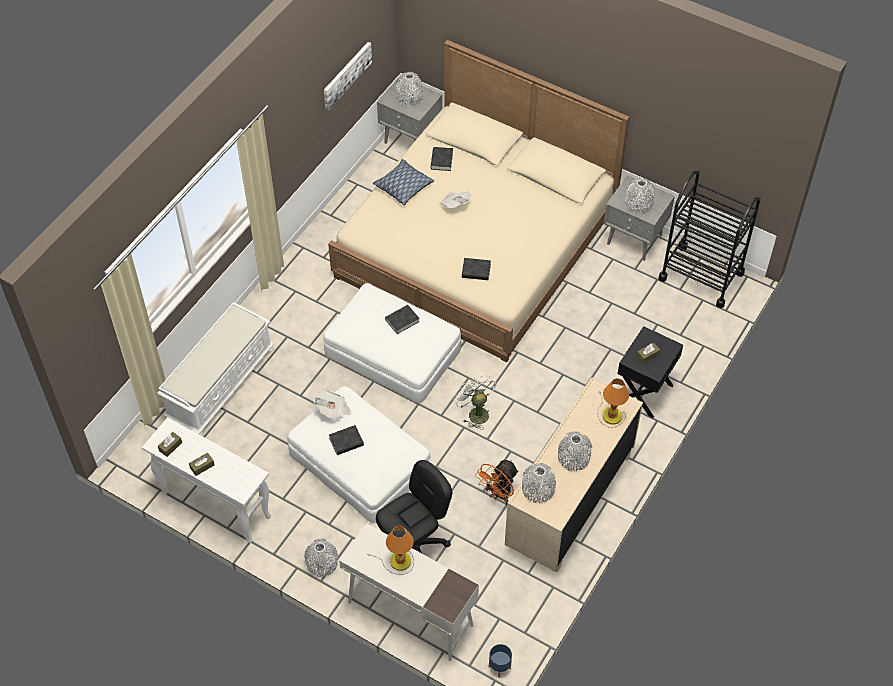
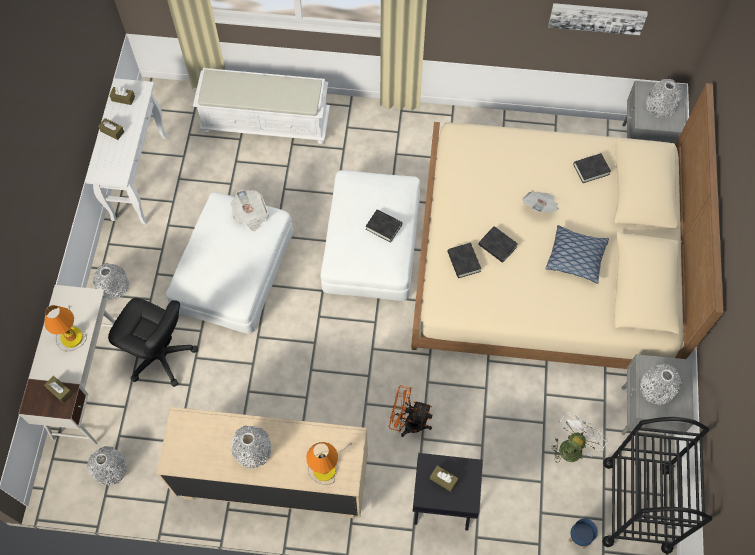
camera: 65 degrees right, 10 degrees up
(346, 442) = (219, 241): black book -> black book (497, 246)
(403, 186) = (535, 150): pillow -> pillow (575, 257)
(447, 585) = (60, 391): none -> brown tissue box
(475, 412) = (336, 346): white fan -> white fan (572, 445)
(498, 495) = (250, 407): orange fan -> orange fan (408, 422)
(499, 666) = (60, 486): blue planter -> blue planter (579, 536)
(538, 489) = (198, 430): grey vase -> grey vase (110, 469)

